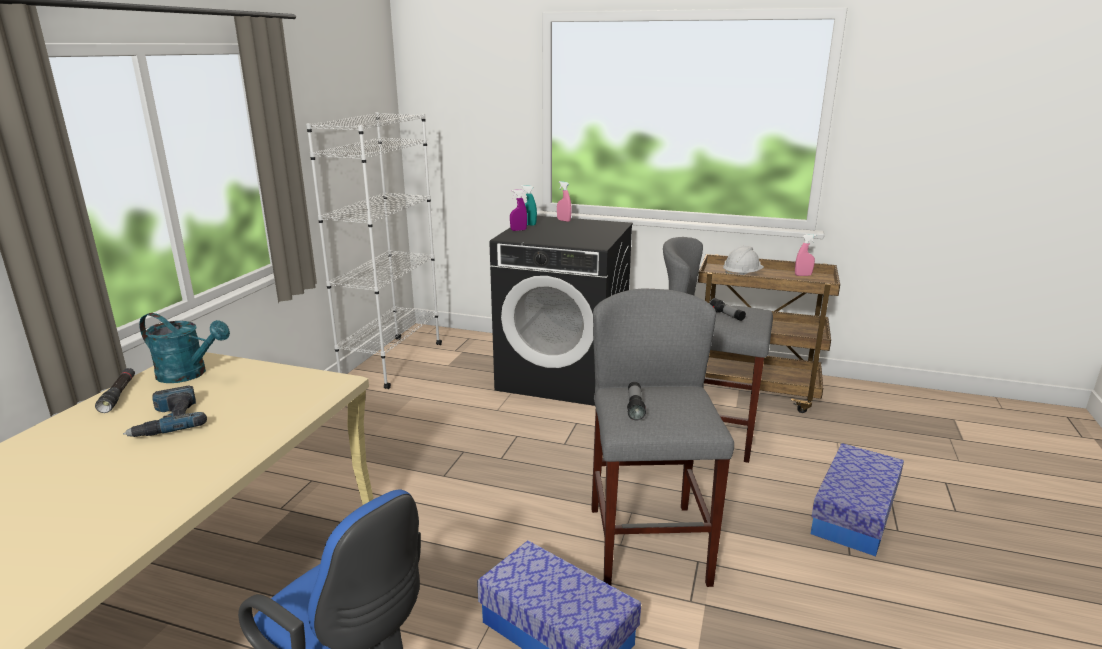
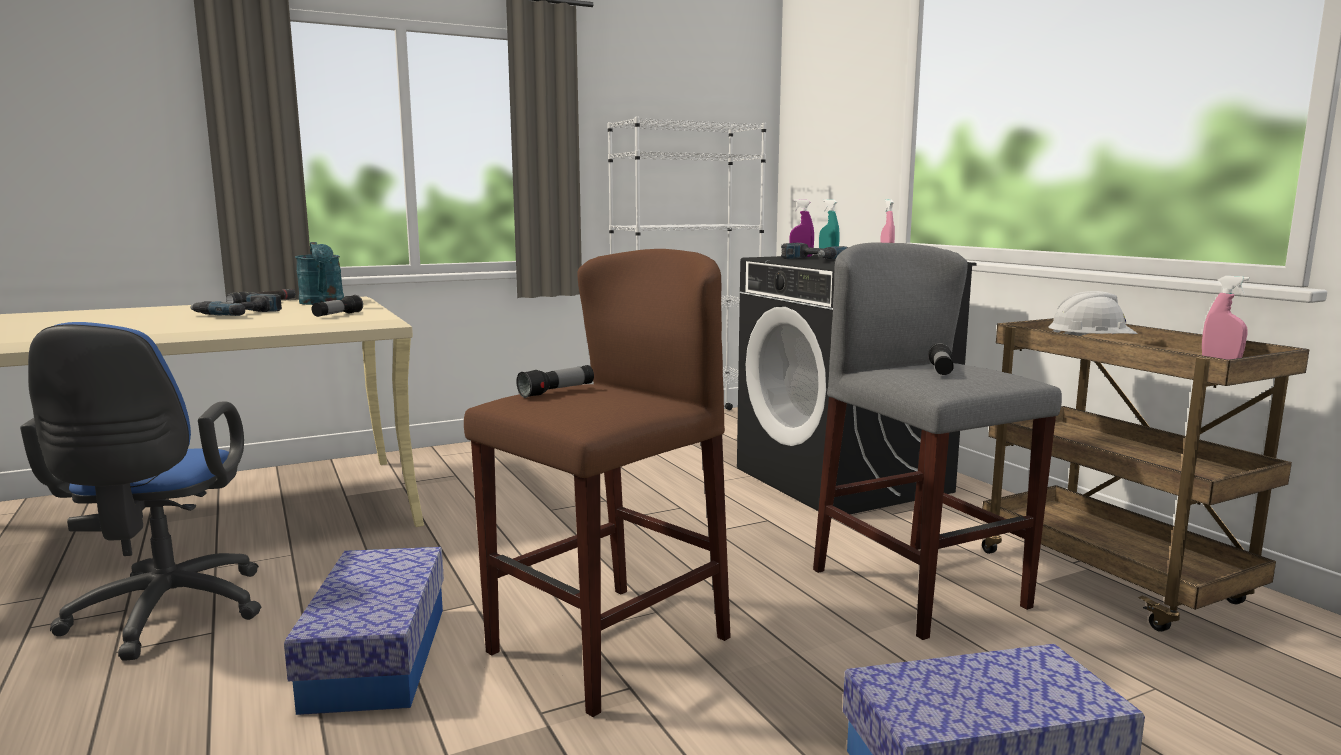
camera: 45 degrees right, 10 degrees down
(283, 388) = (337, 315): none -> flashlight
(543, 236) = (811, 259): none -> power drill
(647, 545) = (608, 645): grey stool -> brown stool

